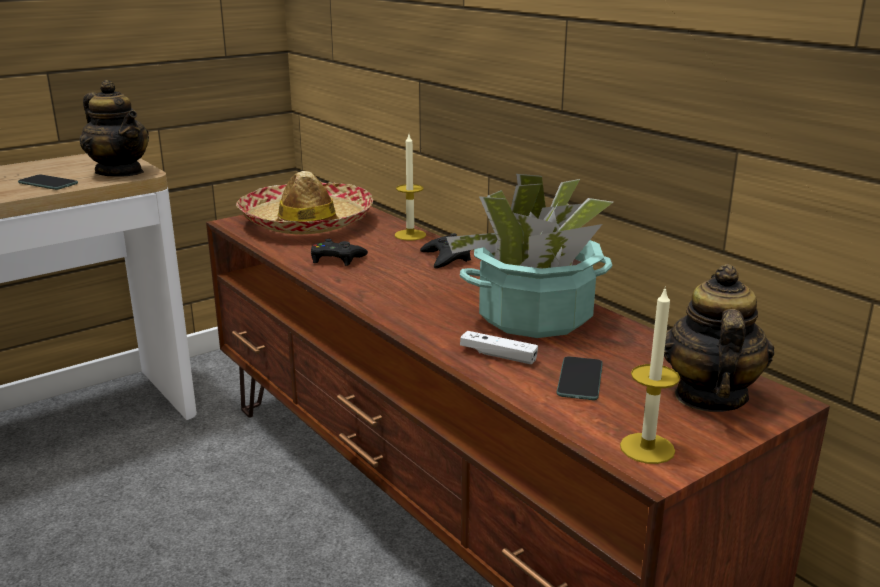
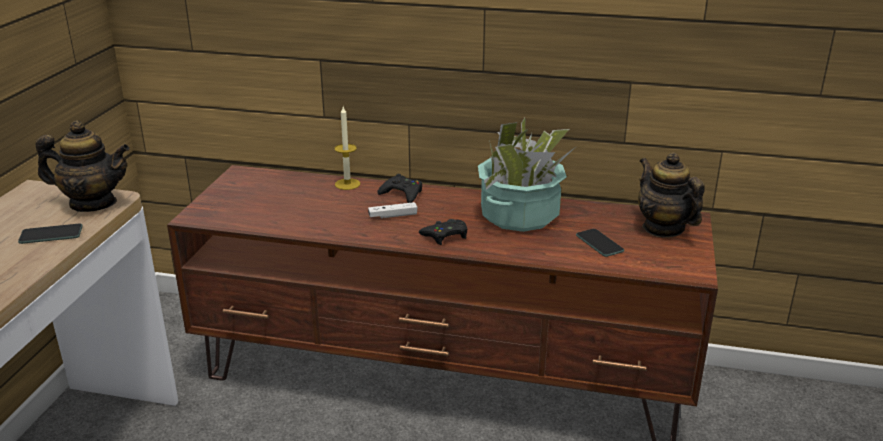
camera: 40 degrees left, 5 degrees up
(306, 222) = (253, 198): hat -> none
(336, 259) = (333, 220): black game controller -> black game controller (445, 235)
(498, 355) = (541, 246): white game controller -> white game controller (393, 216)
(647, 448) = (679, 266): candle -> none

